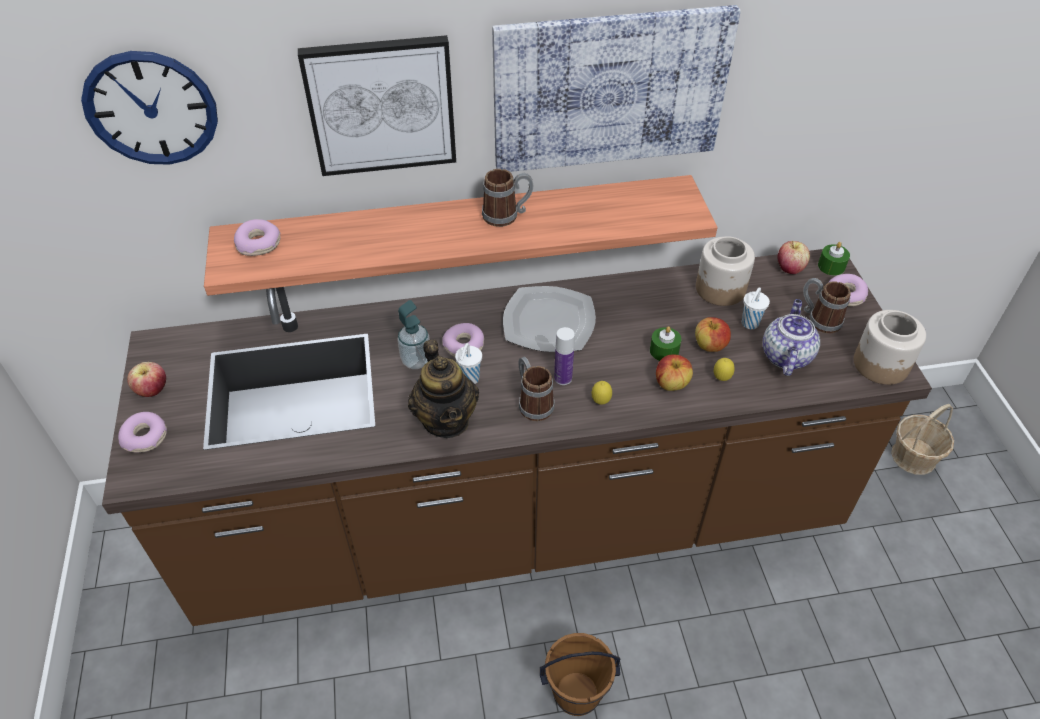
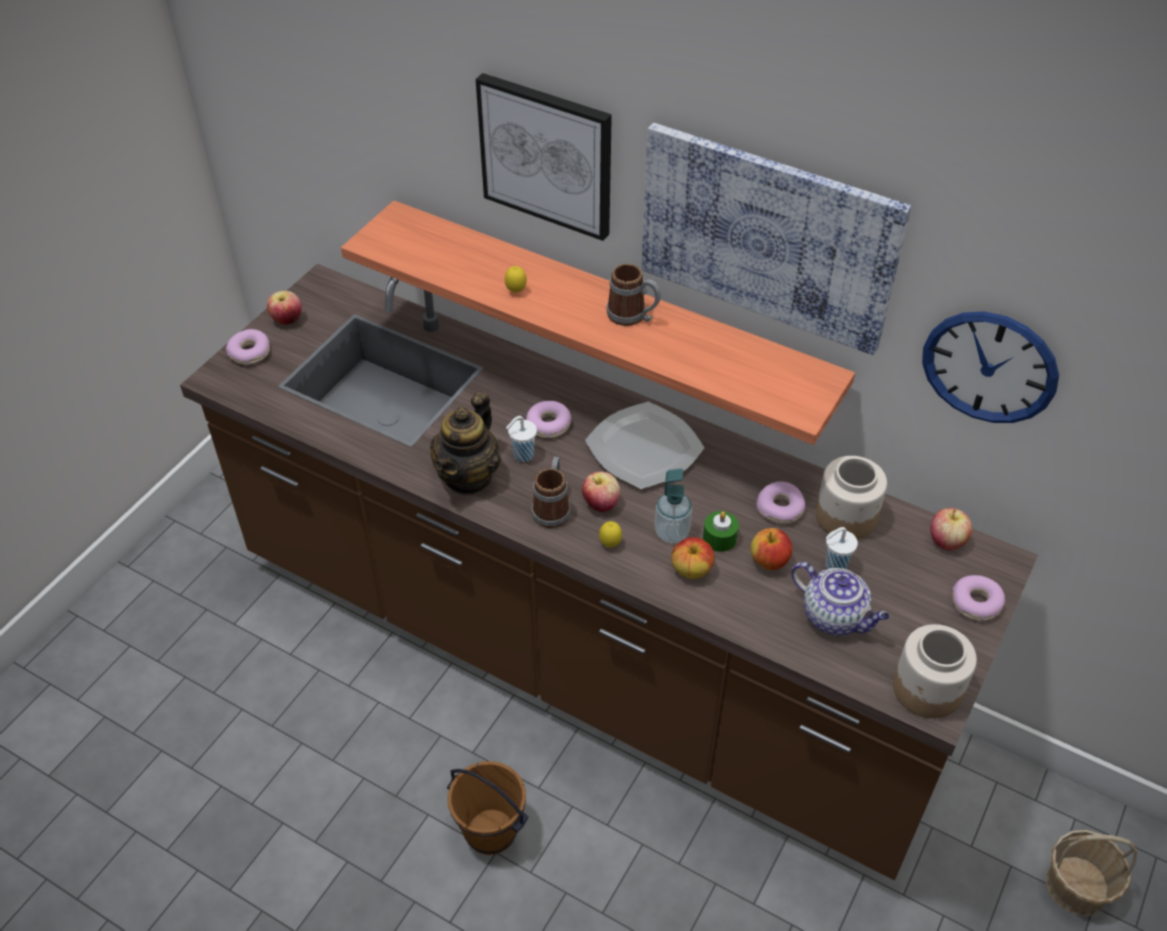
camera: 40 degrees right, 0 degrees up
(151, 109) = (364, 76): wall clock -> wall clock (989, 367)
(259, 244) = (412, 234): donut -> donut (780, 508)
(416, 360) = (497, 413): soap dispenser -> soap dispenser (671, 533)
(563, 378) = (601, 504): bottle -> apple
(721, 379) = (744, 596): lemon -> lemon (516, 291)
(785, 355) = (835, 617): teapot -> teapot turned 75 degrees clockwise
(818, 319) = (915, 606): mug -> none
(831, 266) = (997, 566): green candle -> none

